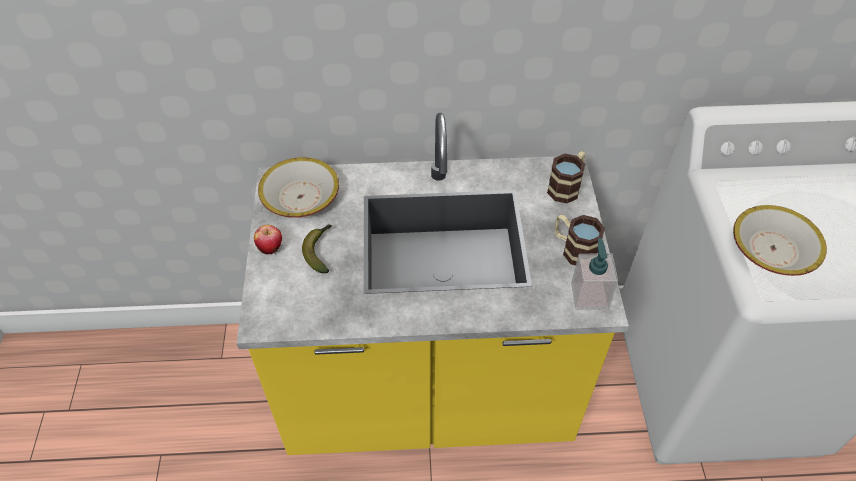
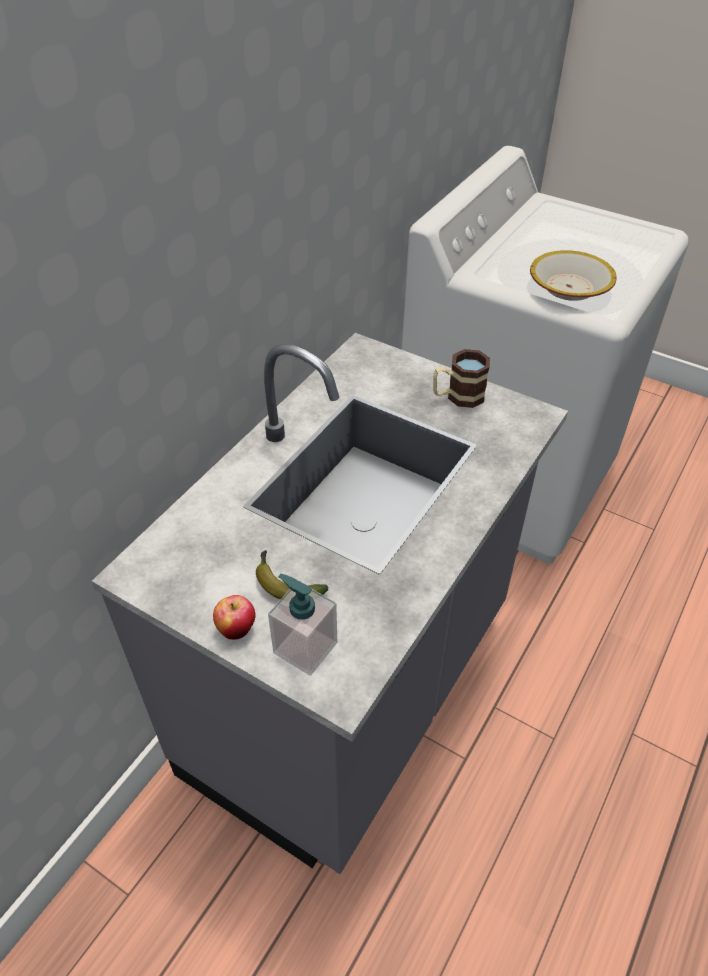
camera: 55 degrees left, 5 degrees down
(300, 197) = (186, 563): bowl -> none
(428, 392) = (354, 693): yellow counter -> grey counter
(567, 186) = (381, 362): mug -> none
(589, 296) = (518, 415): soap dispenser -> soap dispenser (305, 647)

